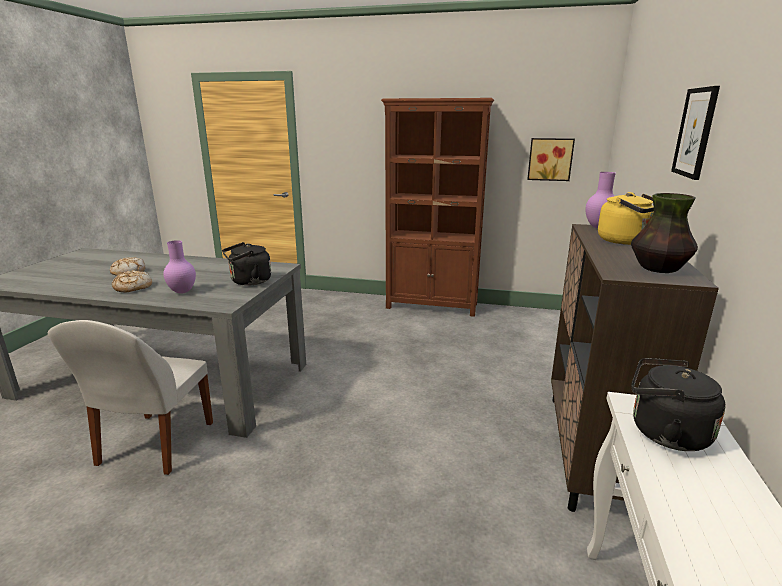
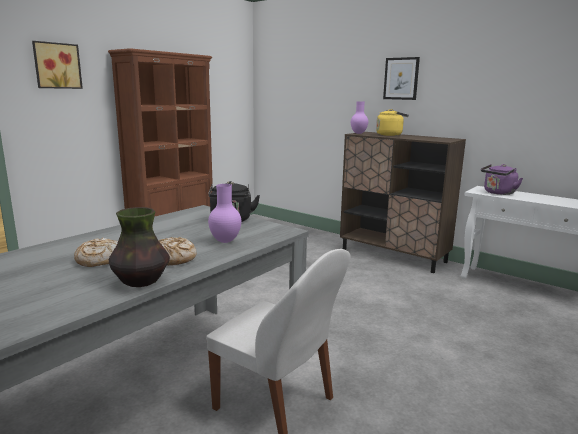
camera: 65 degrees left, 5 degrees down
(550, 159) = (225, 105): picture -> picture (57, 65)
(658, 269) = (439, 138): vase -> vase (141, 282)
(664, 432) = (498, 193): black kettle -> purple kettle

